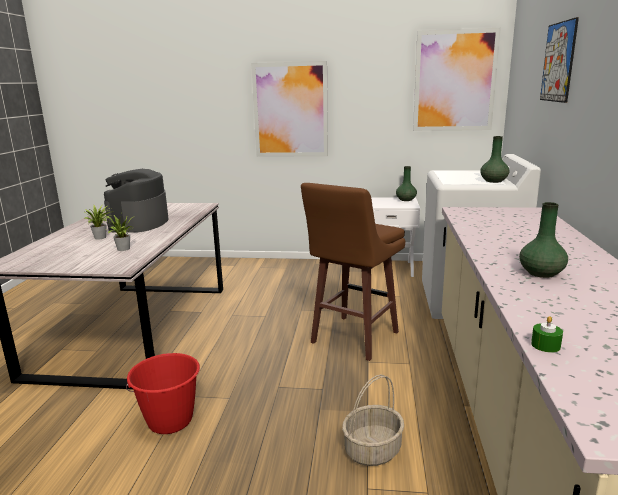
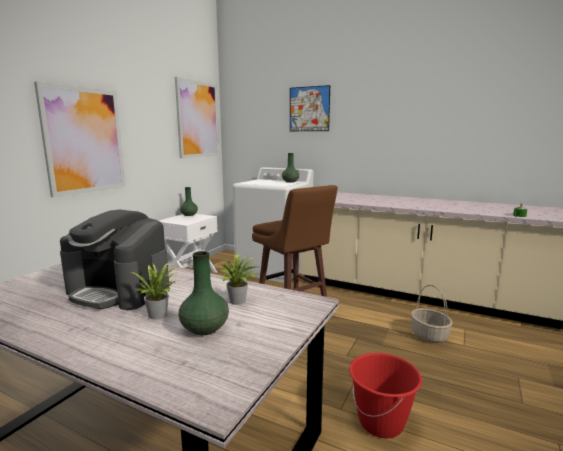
camera: 70 degrees left, 5 degrees down
(540, 273) = (433, 205): green vase -> green vase (204, 328)

